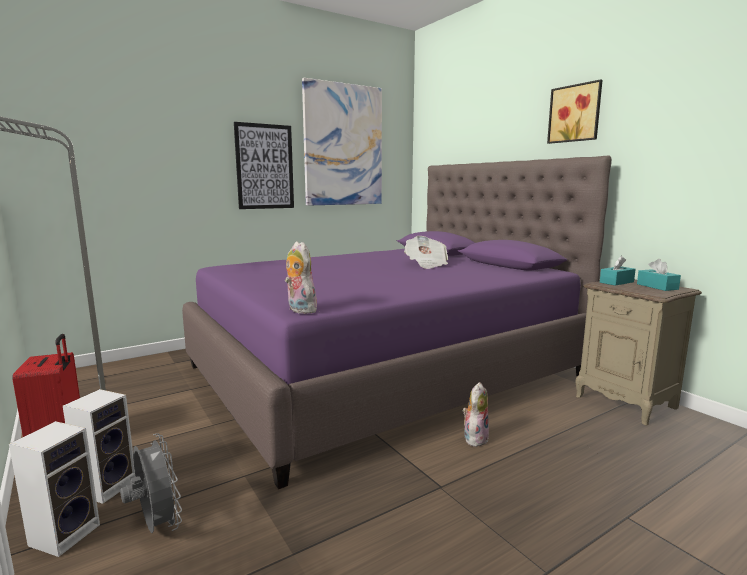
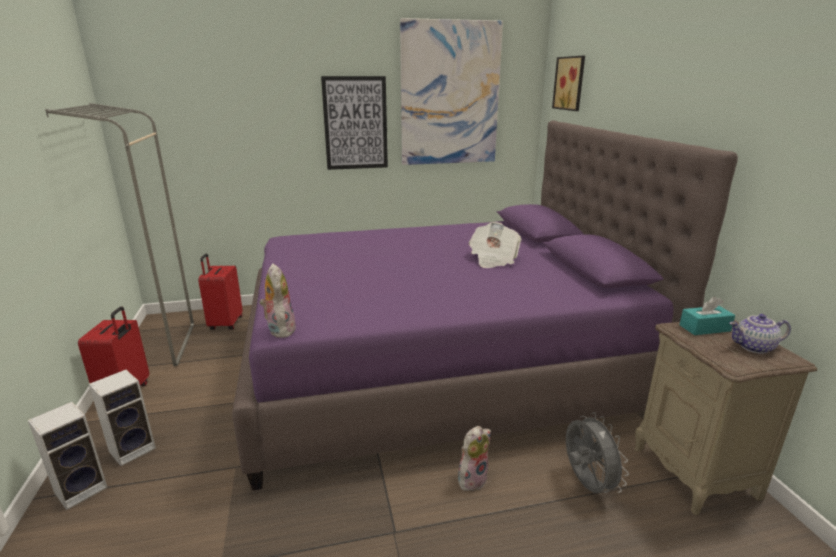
camera: 20 degrees right, 10 degrees up
(139, 371) = (225, 324): none -> red suitcase
(157, 526) = (142, 501): grey fan -> grey fan (586, 484)
(575, 113) = (711, 80): picture -> picture (571, 83)
(657, 286) = (754, 347): turquoise tissue box -> teapot

